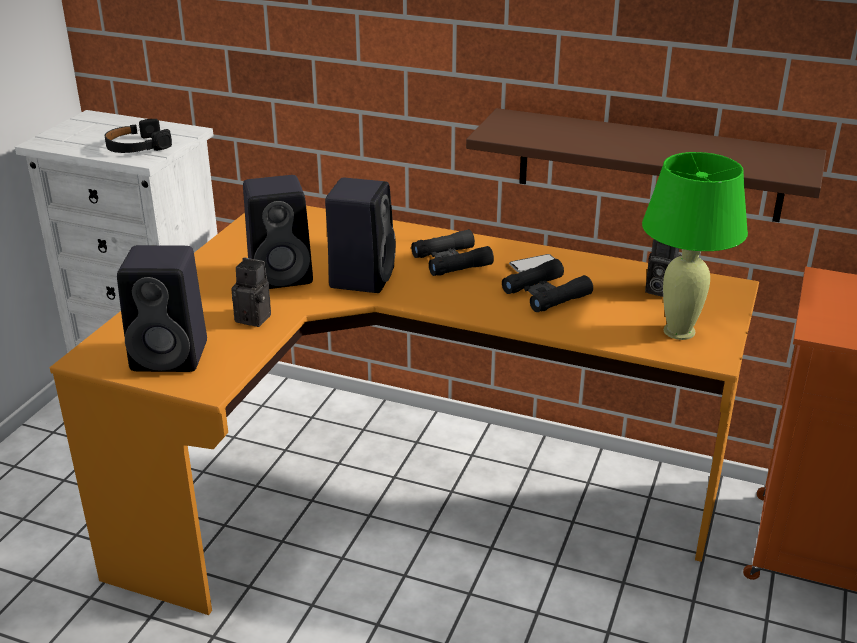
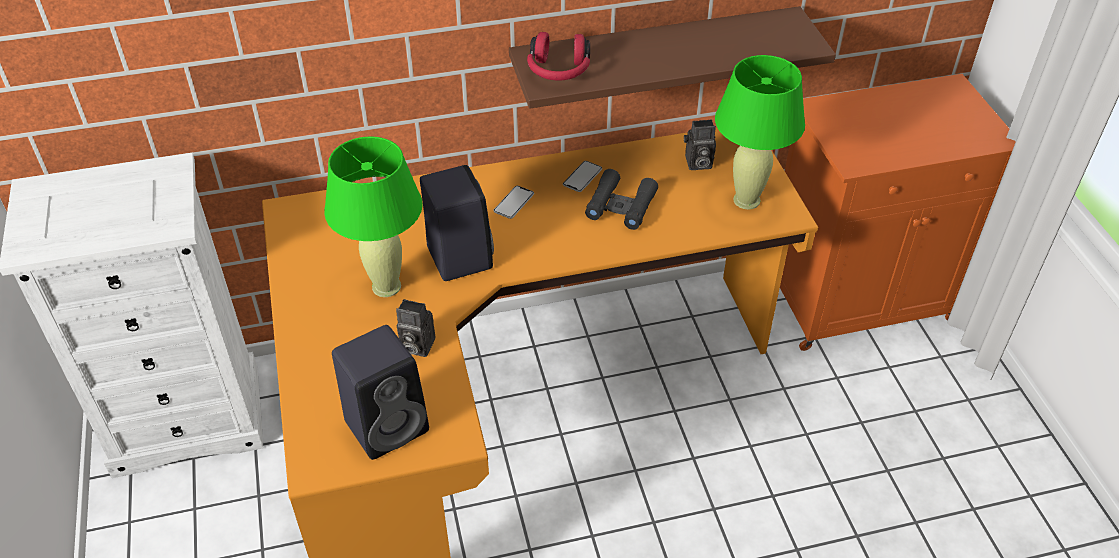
camera: 35 degrees left, 15 degrees up
(137, 146) = (144, 211): black headphones -> none
(256, 317) = (415, 346): camera -> camera turned 150 degrees counterclockwise
(283, 275) = (386, 286): black speaker -> green table lamp
(451, 261) = (513, 203): black binoculars -> phone
(517, 129) = (558, 71): none -> red headphones

